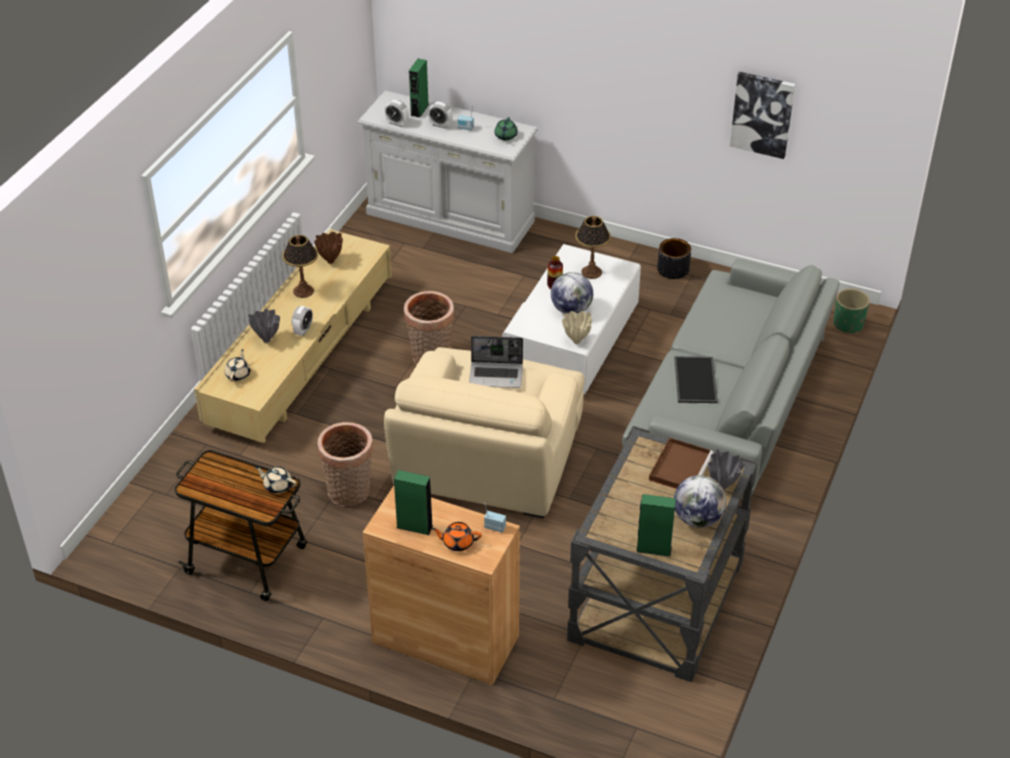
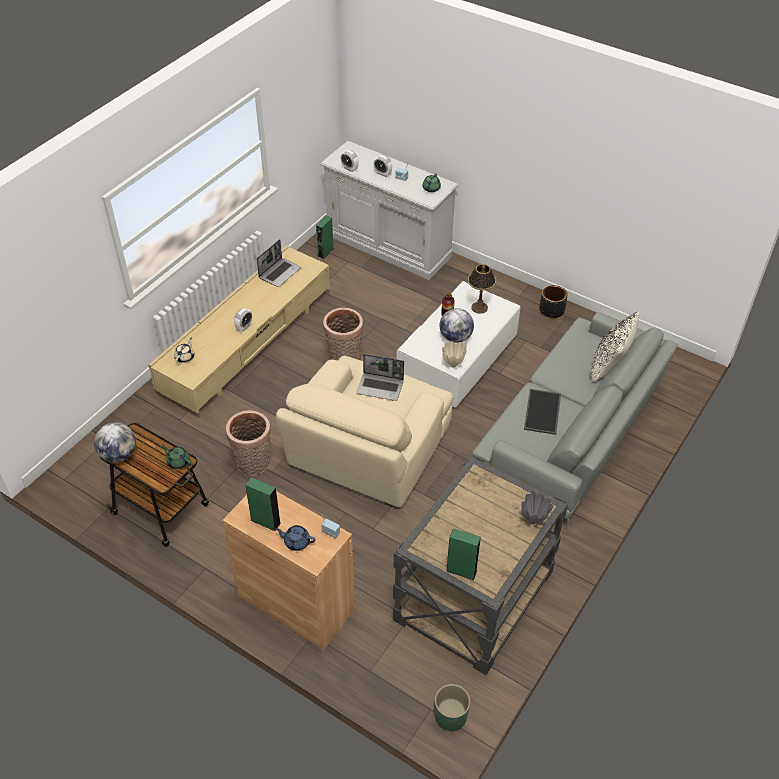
camera: 10 degrees right, 5 degrees up
(267, 340) = (214, 331): grey vase -> none
(277, 485) = (178, 461): beige teapot -> green teapot
(303, 291) = (253, 294): table lamp -> none
(330, 262) = (279, 273): brown vase -> laptop
(419, 110) = (369, 159): green speaker -> green speaker (325, 252)
(457, 542) = (296, 542): orange teapot -> blue teapot
(680, 467) = (502, 497): brown tray -> none
(697, 518) = (505, 548): globe -> globe (118, 454)
(762, 114) = (635, 196): picture -> none
(762, 321) = (609, 367): none -> beige pillow
(848, 324) = (684, 375): green planter -> green planter (450, 717)

